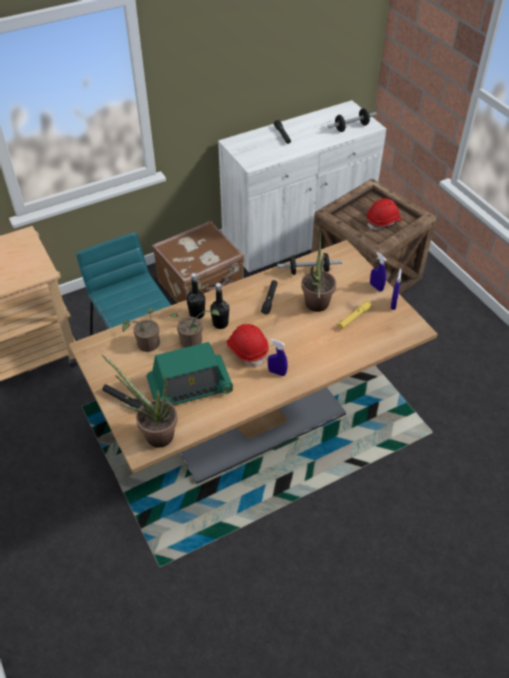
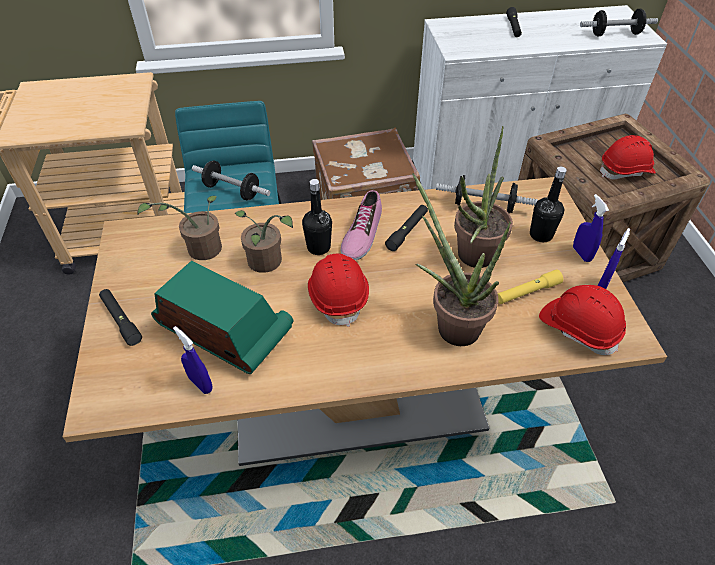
camera: 20 degrees right, 0 degrees up
(133, 300) = (232, 191): none -> dumbbell
(154, 433) = (130, 387): potted plant -> potted plant (451, 324)
(190, 387) = (224, 329): radio -> radio turned 150 degrees counterclockwise
(197, 314) = (293, 225): black bottle -> black bottle (541, 235)
(242, 308) = (361, 233): none -> shoe
(277, 372) = (366, 344): blue spray bottle -> blue spray bottle (200, 384)
(388, 331) = (579, 328): none -> red hard hat

